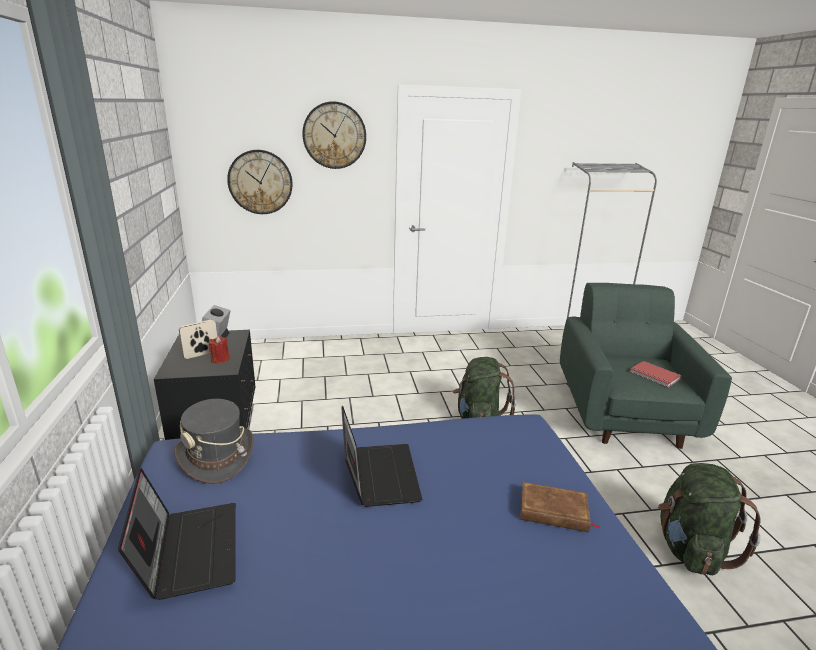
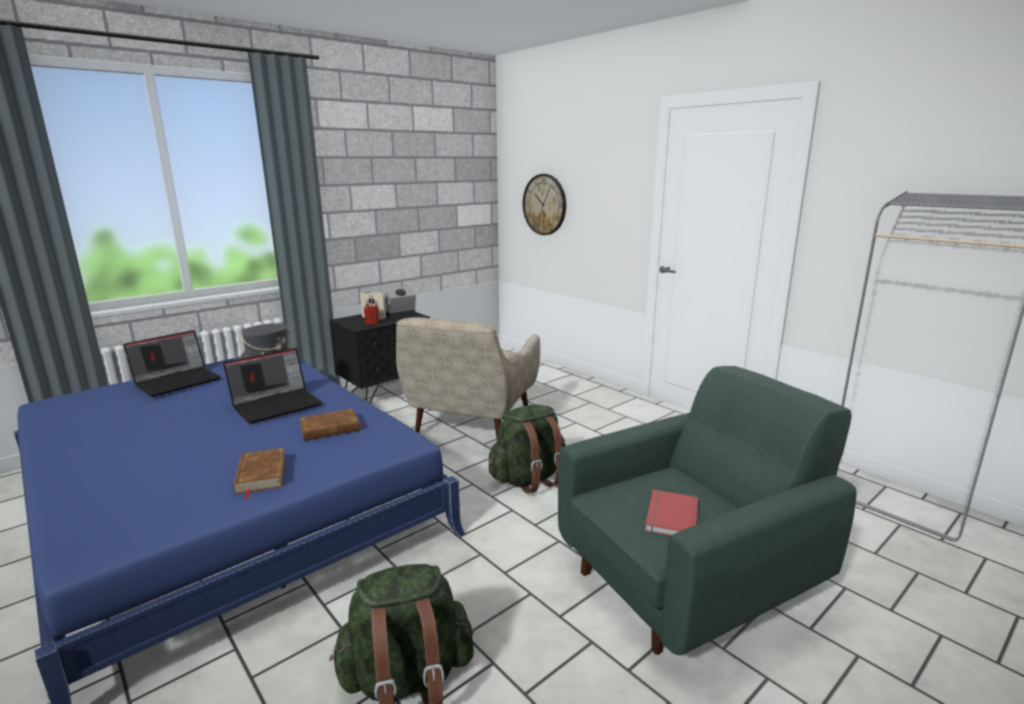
camera: 60 degrees right, 5 degrees down
(334, 135) = (600, 158): wall clock -> none
(363, 415) = (470, 426): none -> beige armchair
(470, 454) = (330, 429): none -> brown book

